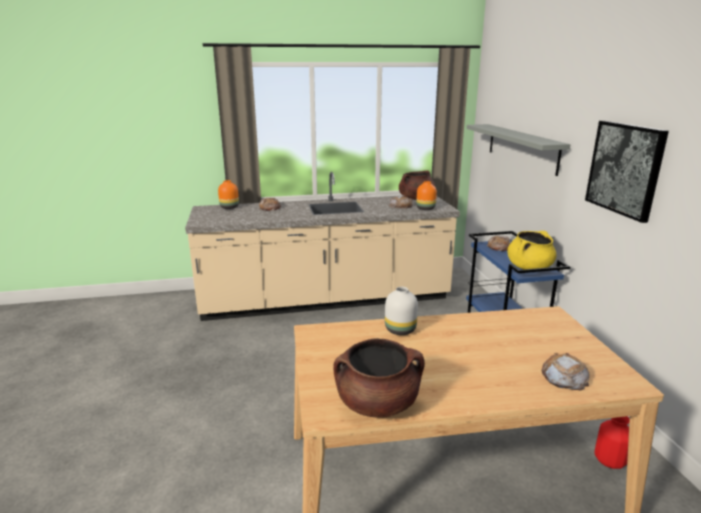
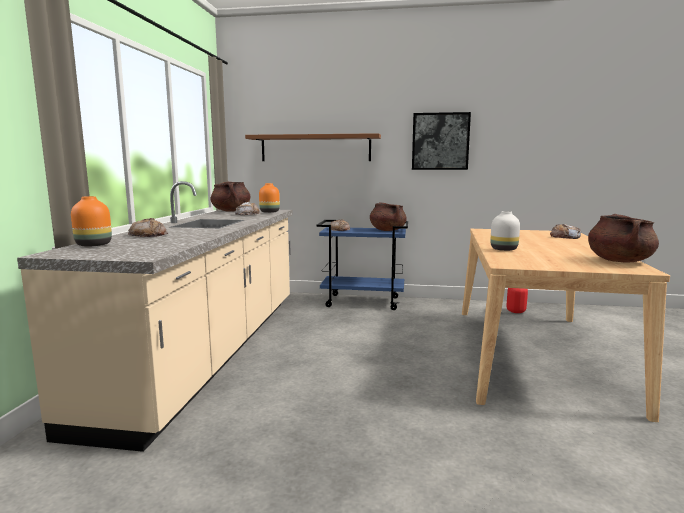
camera: 70 degrees left, 10 degrees down
(521, 147) = (315, 148): grey shelf -> brown shelf
(529, 267) = (387, 230): yellow cooking pot -> brown cooking pot

